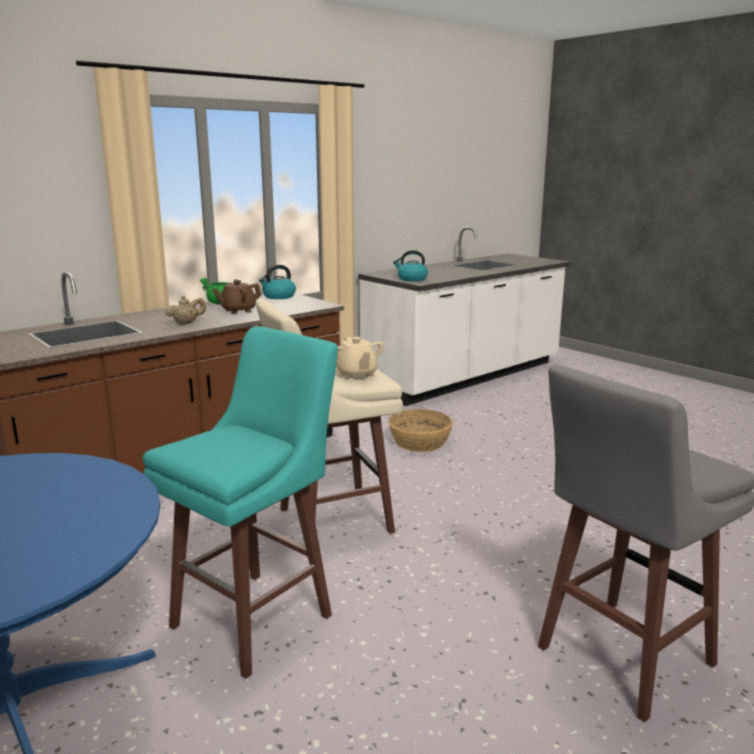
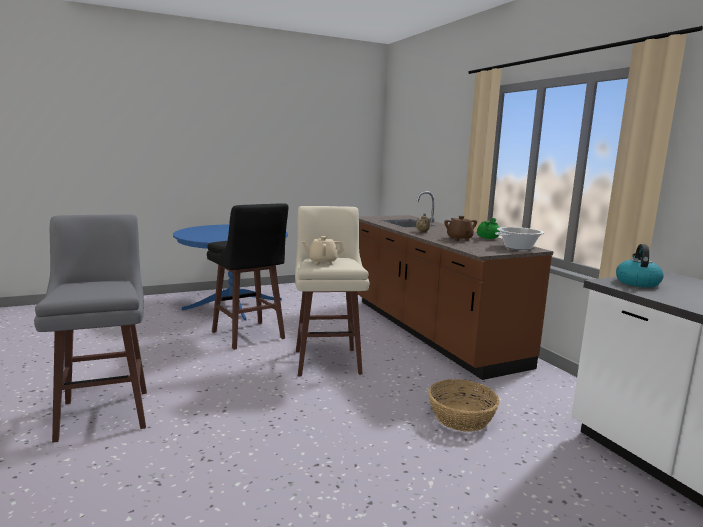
camera: 105 degrees right, 5 degrees down
(256, 619) = (248, 336): turquoise stool -> black stool
(278, 296) = (518, 247): kettle -> cooking pot

